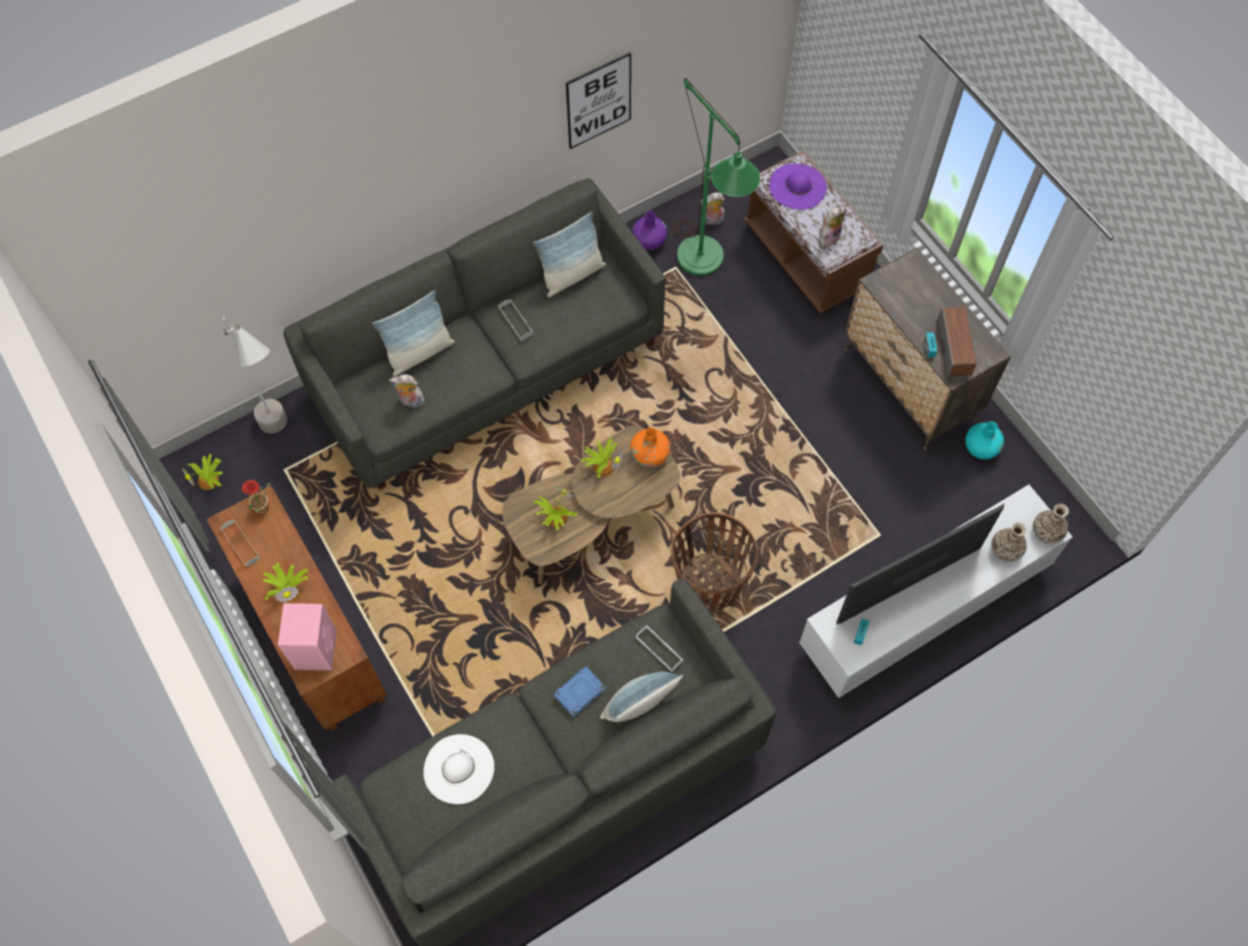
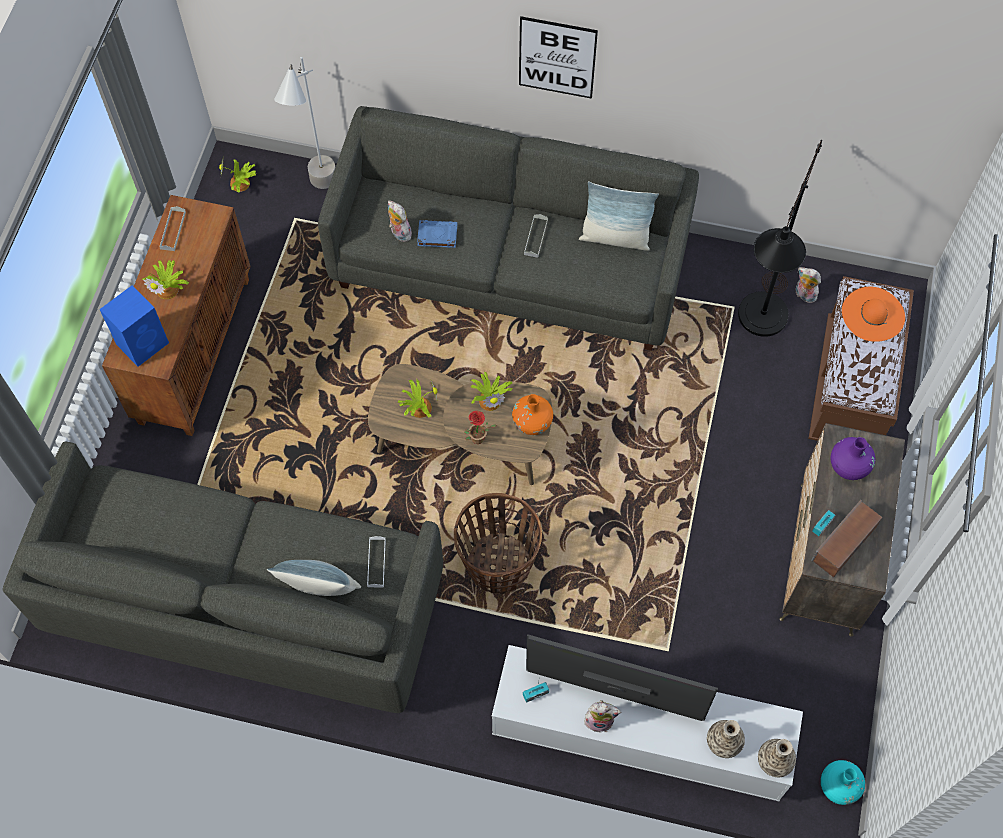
camera: 45 degrees right, 0 degrees up
(263, 510) = (210, 220): potted plant -> potted plant (477, 441)
(316, 648) = (143, 343): pink speaker -> blue speaker
(419, 353) = (443, 204): pillow -> none
(458, 769) = (157, 514): white hat -> none
(579, 693) = (289, 540): blue book -> blue book (437, 235)
(598, 101) = (731, 105): picture -> picture (557, 57)
(649, 241) = (734, 270): purple vase -> purple vase (848, 466)
(705, 267) = (758, 326): green floor lamp -> black floor lamp
(797, 186) = (873, 314): purple hat -> orange hat
(829, 236) = (855, 374): plush toy -> plush toy (599, 720)
(980, 448) = (828, 660): turquoise vase -> turquoise vase (838, 786)

